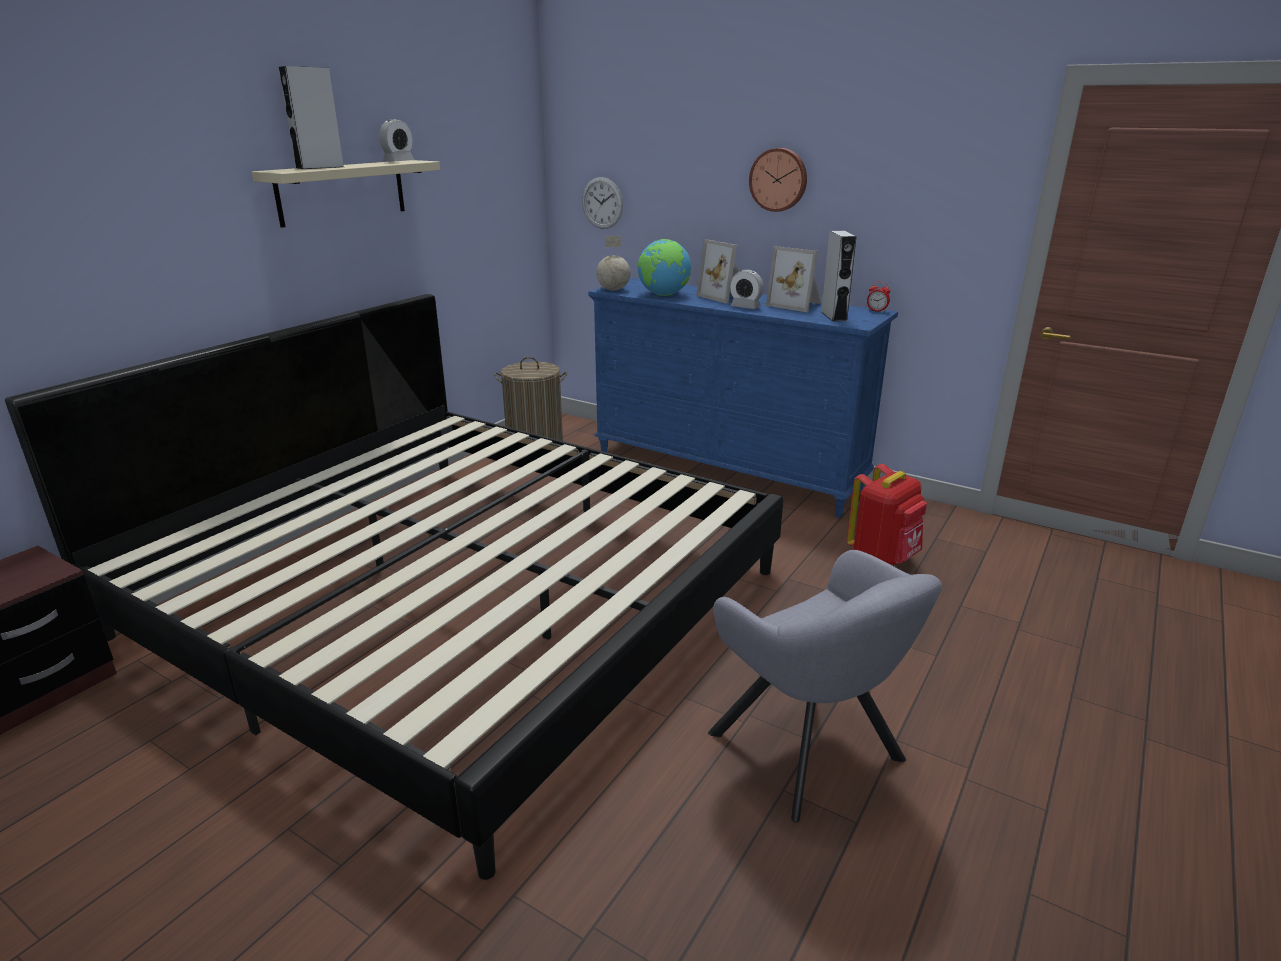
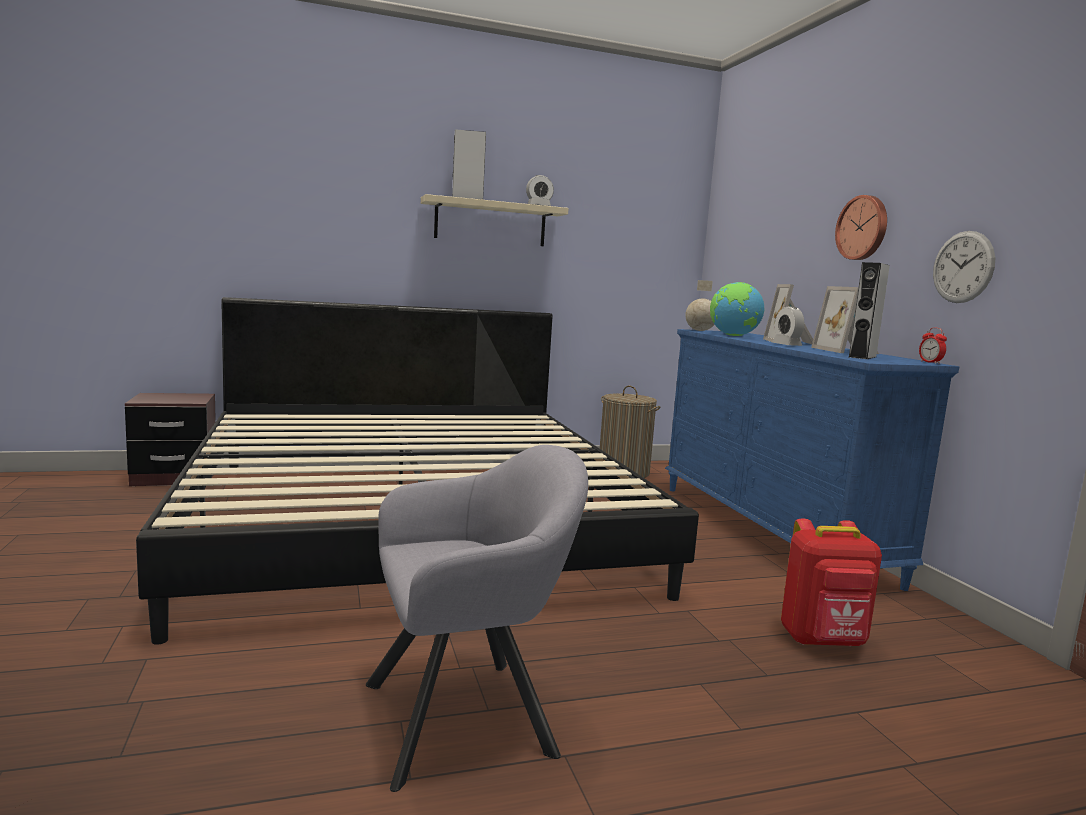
camera: 40 degrees right, 15 degrees down
(602, 203) = (734, 265): wall clock -> wall clock (963, 267)
(812, 753) = (470, 716): grey armchair -> grey armchair turned 120 degrees counterclockwise

